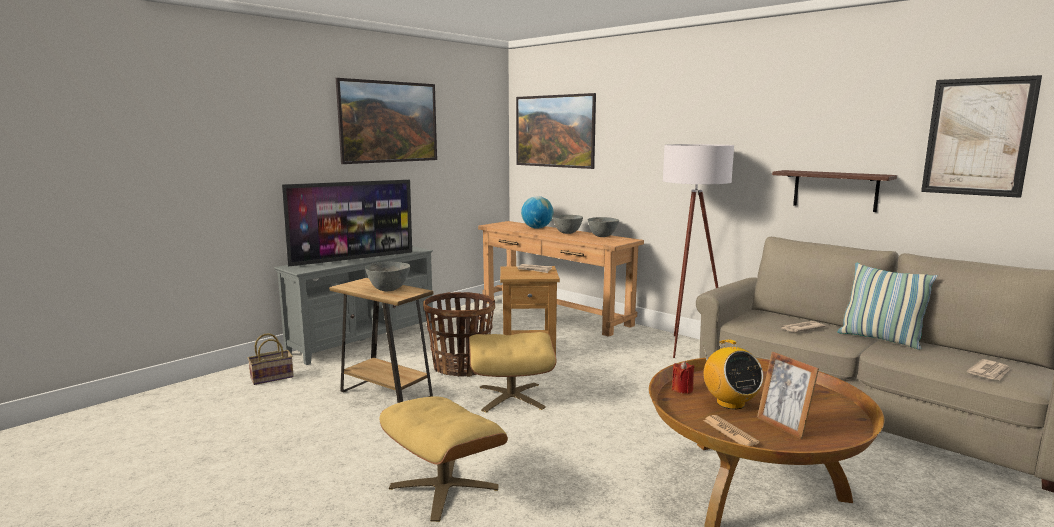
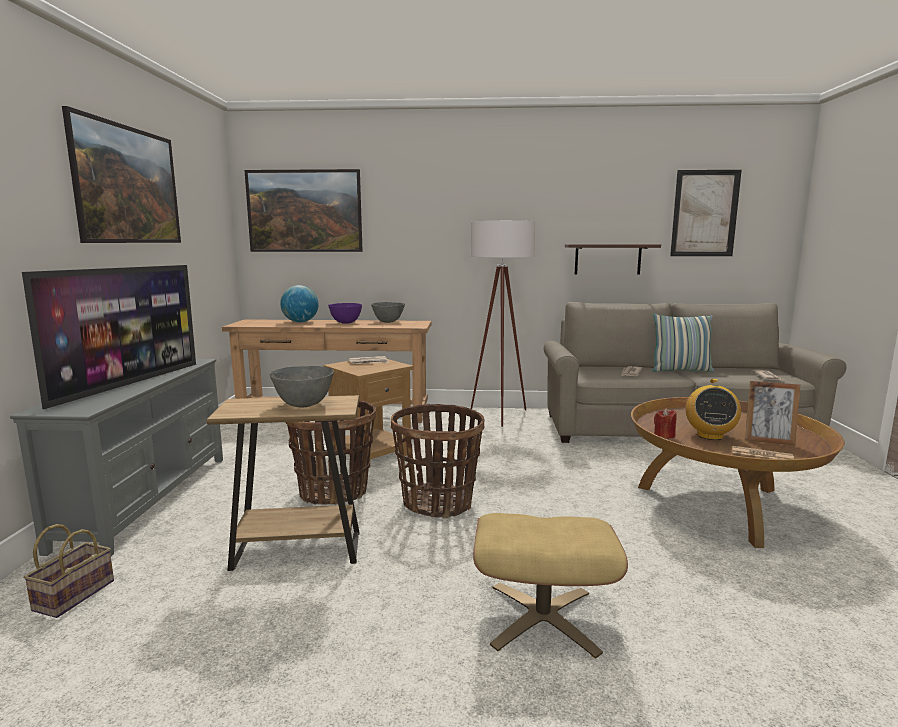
camera: 40 degrees left, 0 degrees up
(511, 397) = (438, 503): beige ottoman -> basket
(567, 233) = (346, 323): grey bowl -> purple bowl
(730, 403) = (709, 435): radio -> radio turned 75 degrees clockwise

